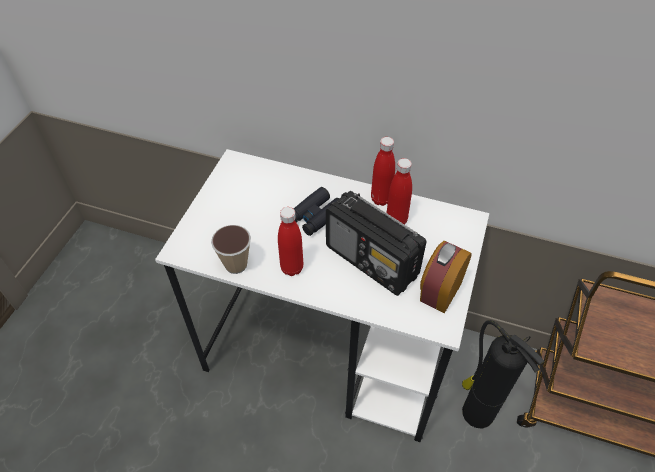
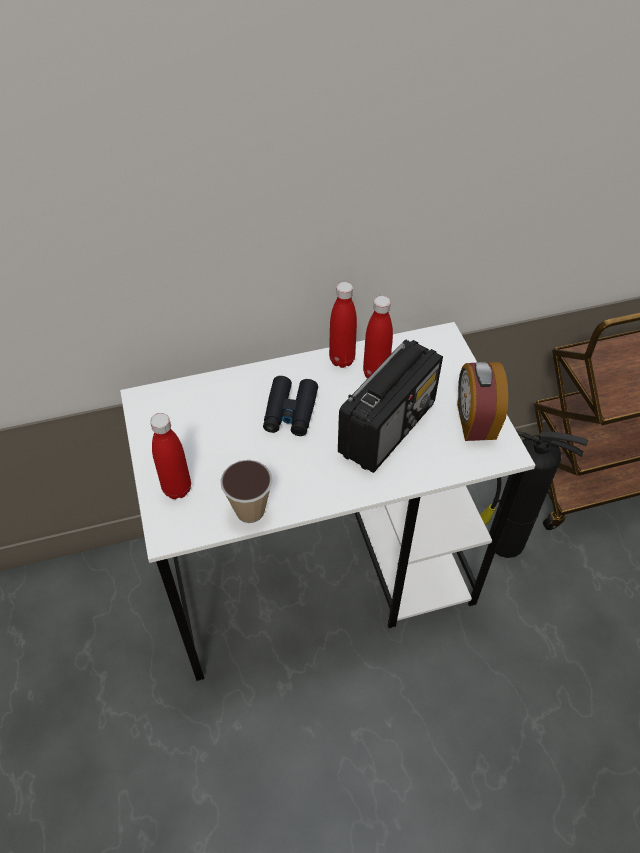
camera: 35 degrees left, 0 degrees up
(292, 268) = (314, 480): red bottle -> red bottle (177, 489)
(372, 261) = (388, 427): radio -> radio turned 60 degrees counterclockwise

